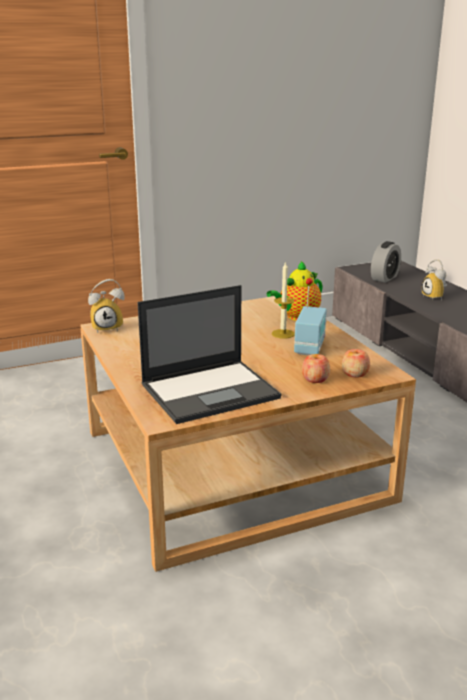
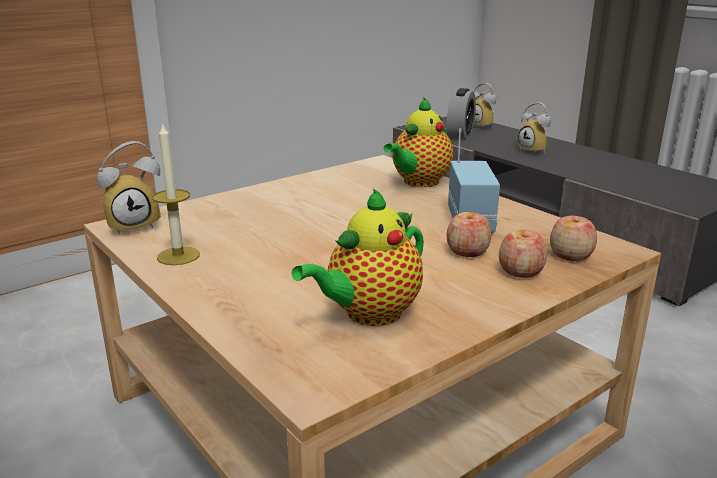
camera: 15 degrees left, 0 degrees up
(211, 391) = (369, 314): laptop -> teapot
(283, 334) = (417, 207): candle -> candle (178, 256)
(293, 364) = (467, 251): none -> apple
(410, 272) = (484, 126): none -> alarm clock

